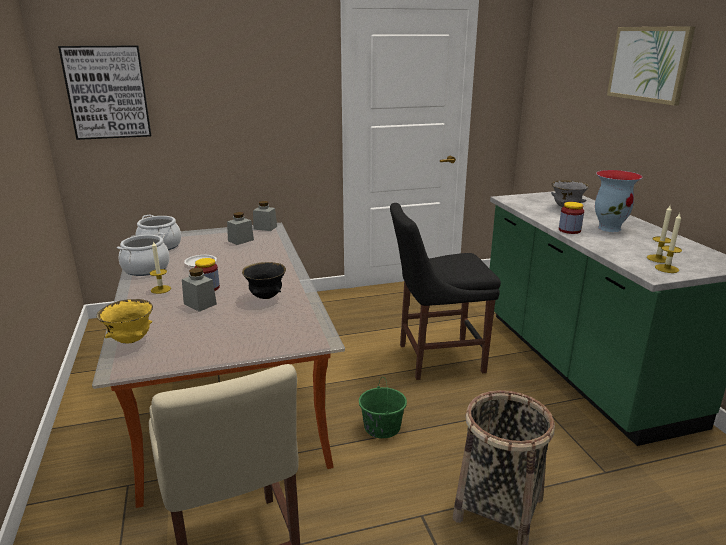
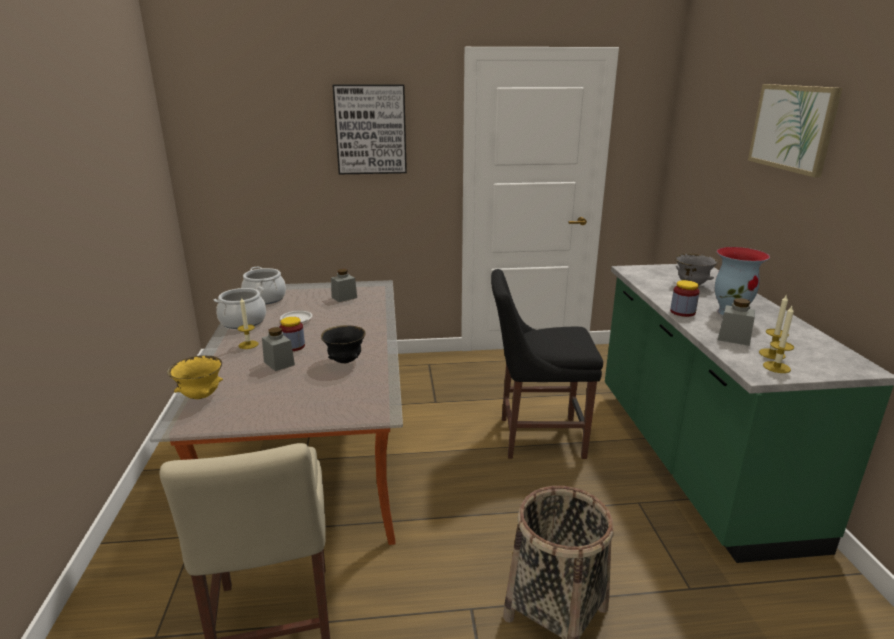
camera: 10 degrees right, 0 degrees up
(107, 92) = (228, 144): picture -> picture (370, 129)
(265, 228) = (373, 285): grey jar -> grey jar (734, 338)
(382, 427) = (457, 506): green bucket -> none

